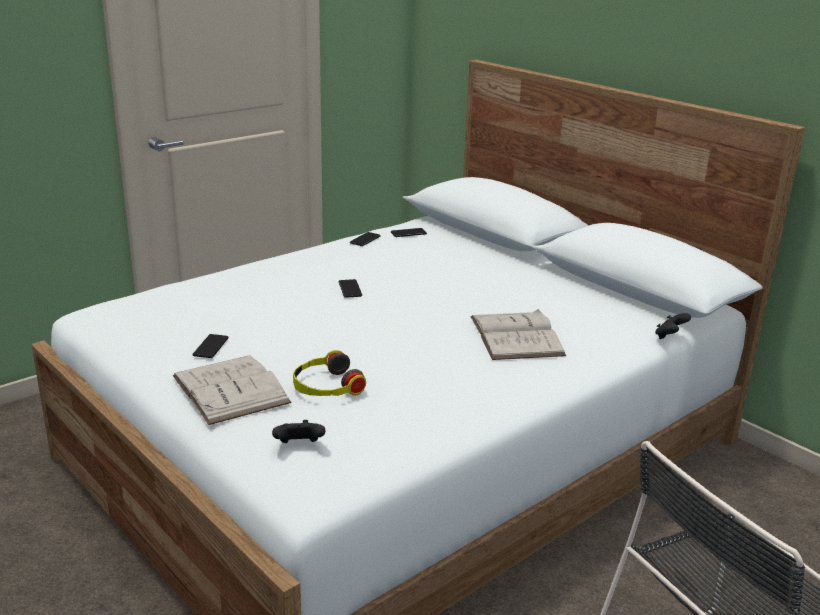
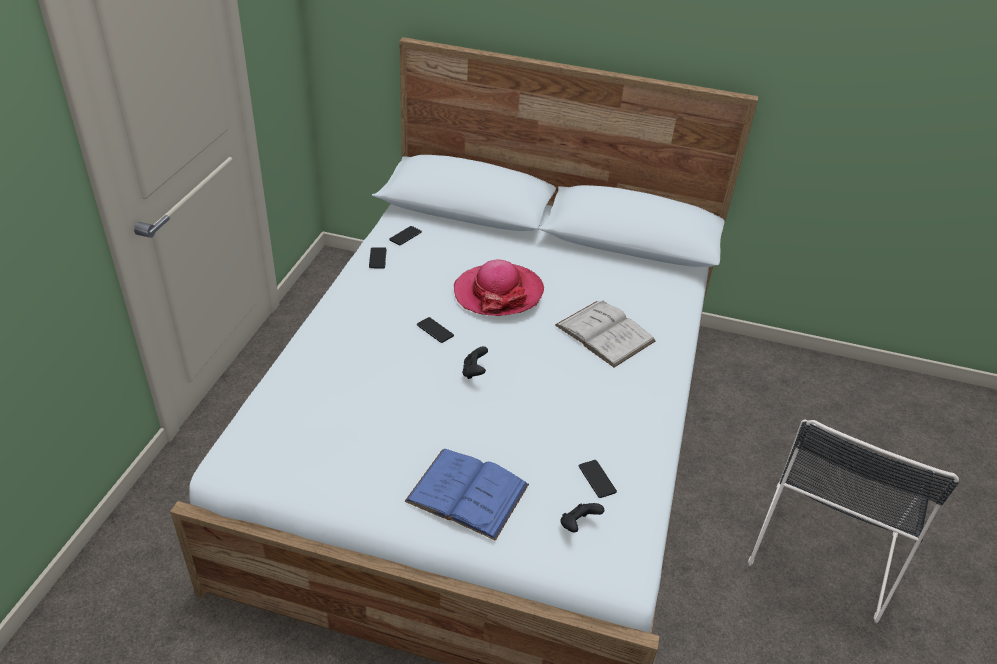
camera: 35 degrees left, 15 degrees up
(210, 347) = (396, 452): phone -> phone (597, 479)
(230, 389) = (467, 493): white book -> blue book
(326, 386) = (531, 453): headphones -> none
(443, 283) = (498, 293): none -> hat
(669, 337) = (697, 290): black game controller -> black game controller (474, 372)

